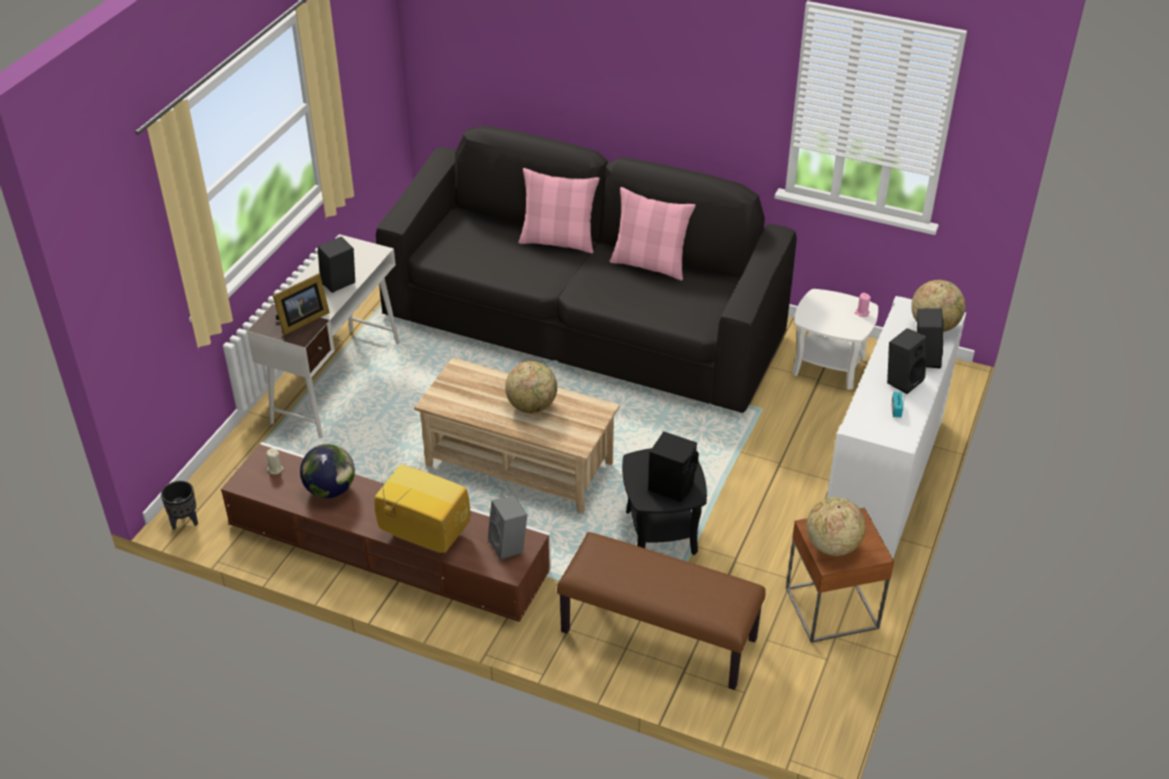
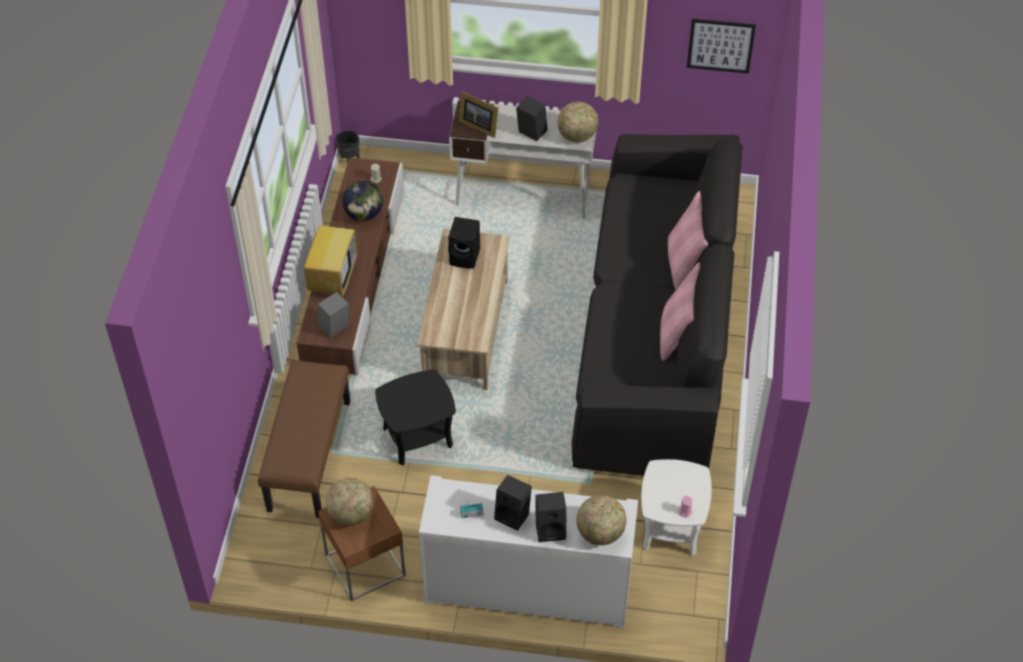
camera: 75 degrees right, 10 degrees up
(372, 79) = (720, 45): none -> picture
(532, 406) = (466, 298): globe -> globe (577, 136)
(672, 485) = (408, 407): black speaker -> black speaker (466, 257)

